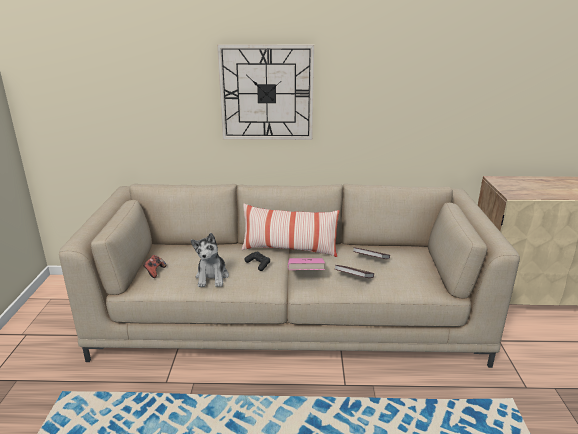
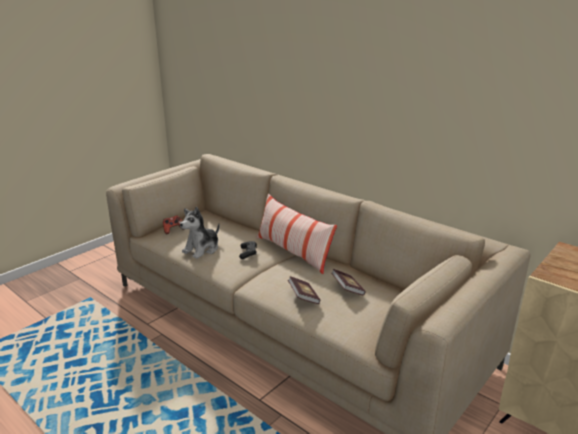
camera: 40 degrees right, 0 degrees up
(266, 93) = (325, 88): wall clock -> none
(305, 274) = (270, 276): pink book -> none

